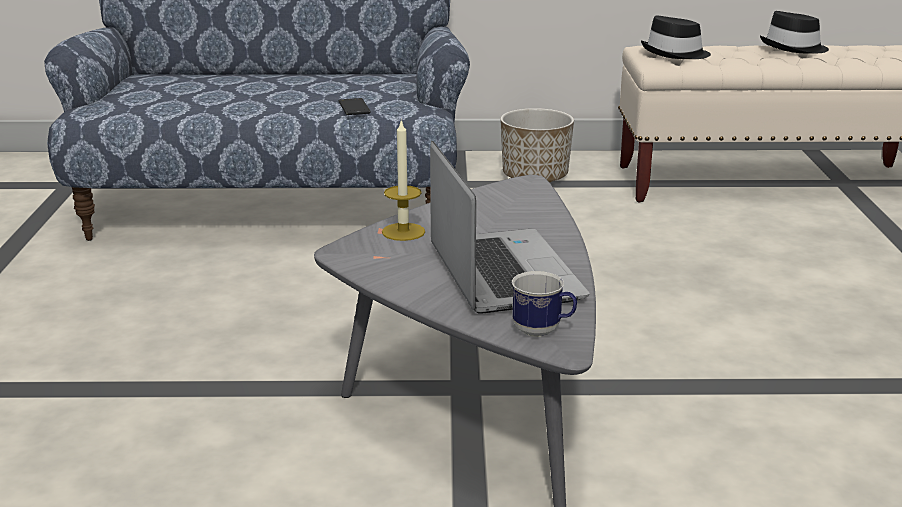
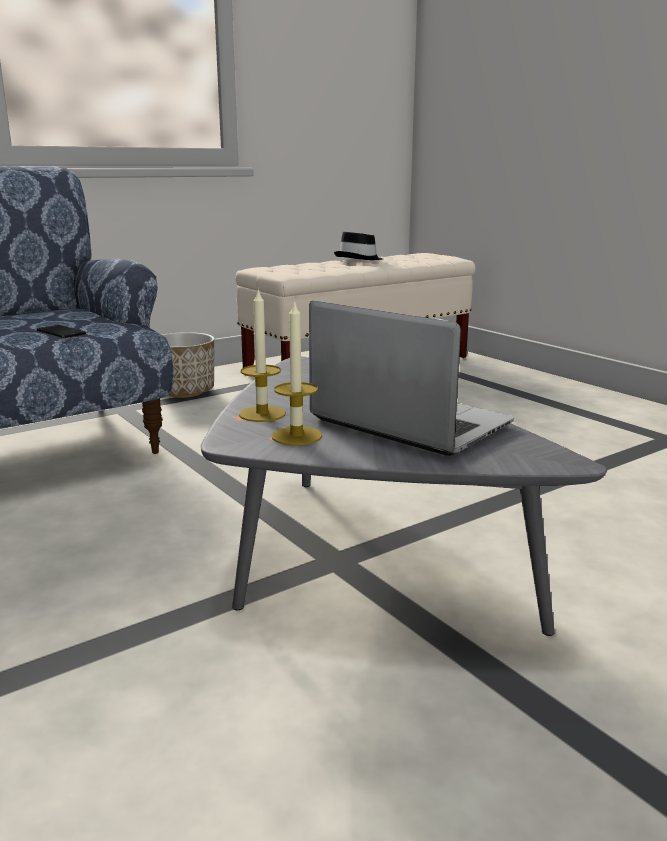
camera: 35 degrees left, 5 degrees down
(395, 260) = (296, 436): none -> candle
(543, 331) = (524, 454): mug -> none
(675, 54) = (289, 268): black hat -> none

